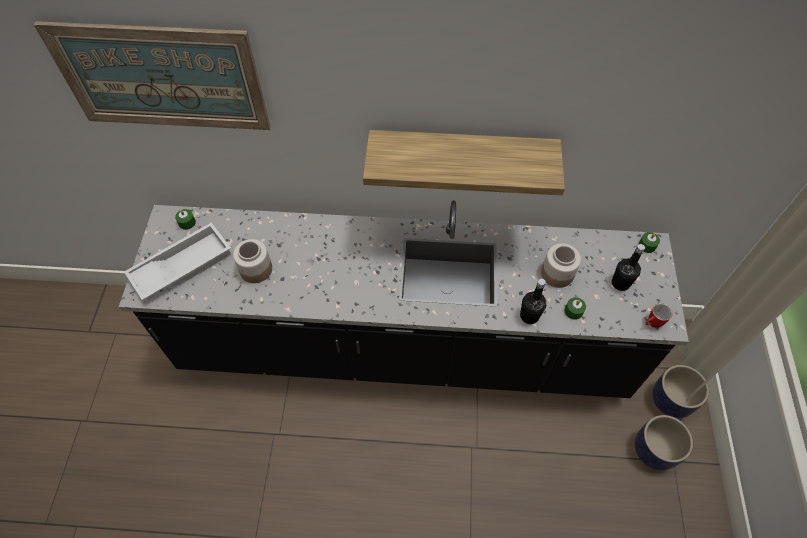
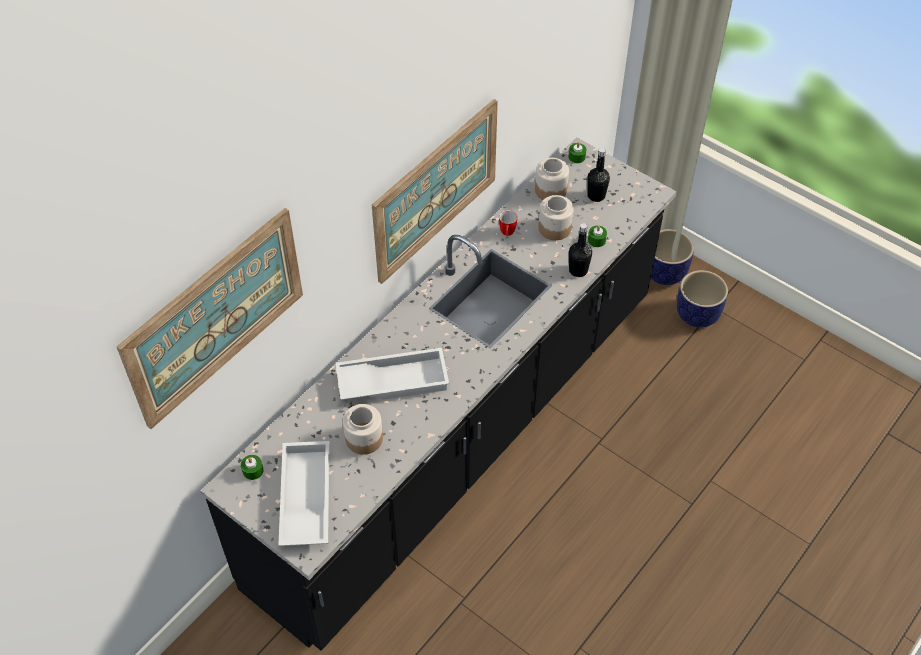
camera: 55 degrees left, 5 degrees down
(321, 256) = (393, 379): none -> white tray
(462, 153) = (435, 190): shelf -> picture
(594, 248) = (550, 190): none -> jar
(651, 324) = (645, 202): mug -> mug (507, 234)

